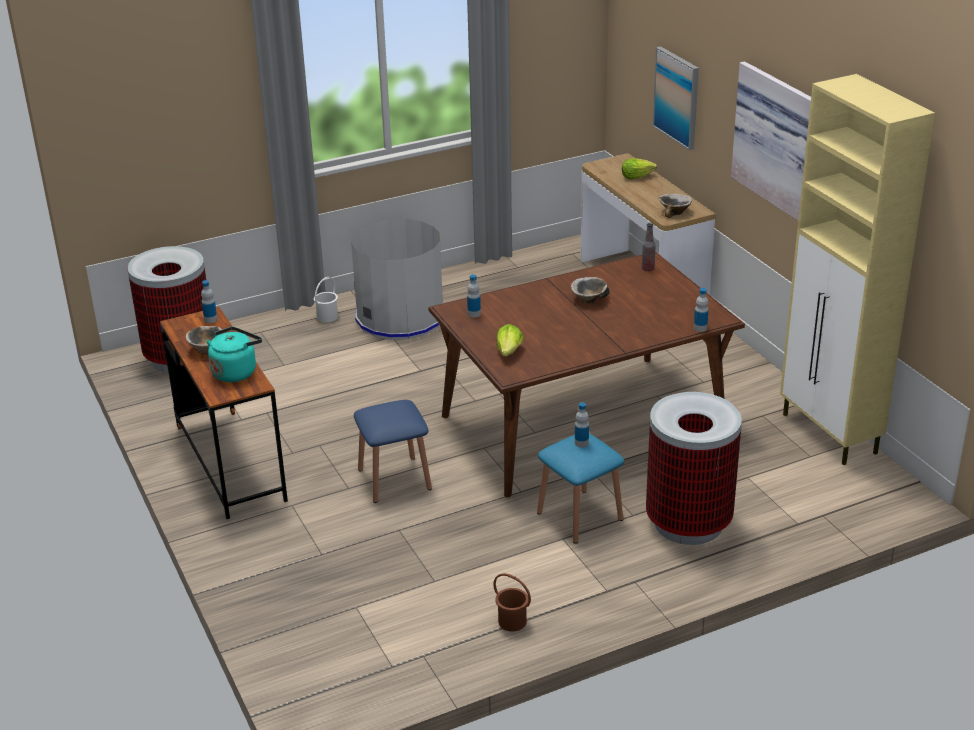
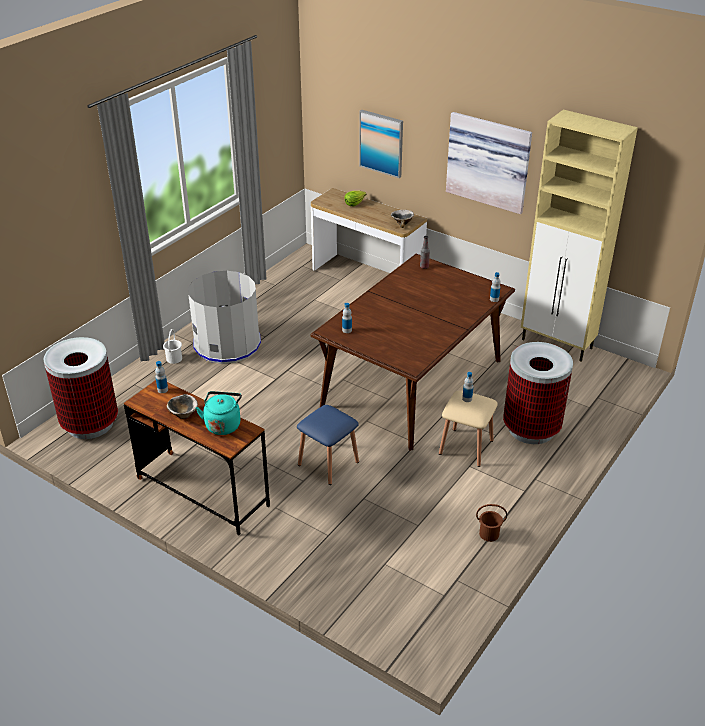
camera: 30 degrees left, 5 degrees up
(509, 351) = (396, 350): lettuce -> none
(579, 516) = (466, 447): blue stool -> beige stool
(589, 300) = (409, 299): bowl -> none

